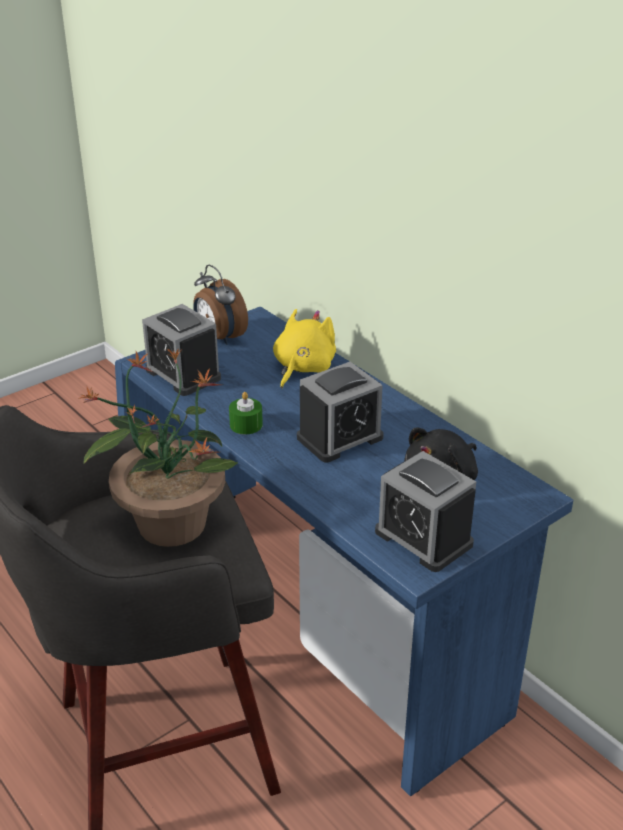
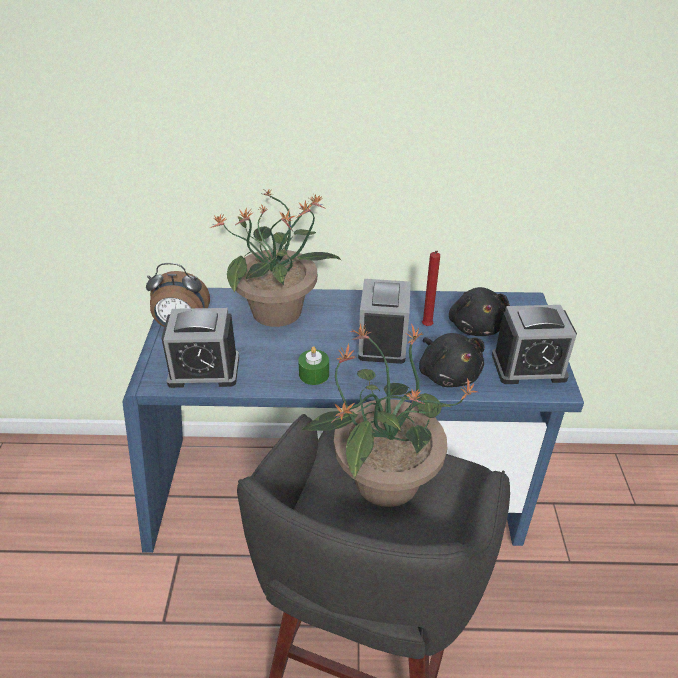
camera: 50 degrees left, 5 degrees up
(302, 368) = (279, 312): yellow plush toy -> potted plant
(344, 493) = (448, 374): none -> black plush toy
(396, 452) = (426, 327): none -> red candle

